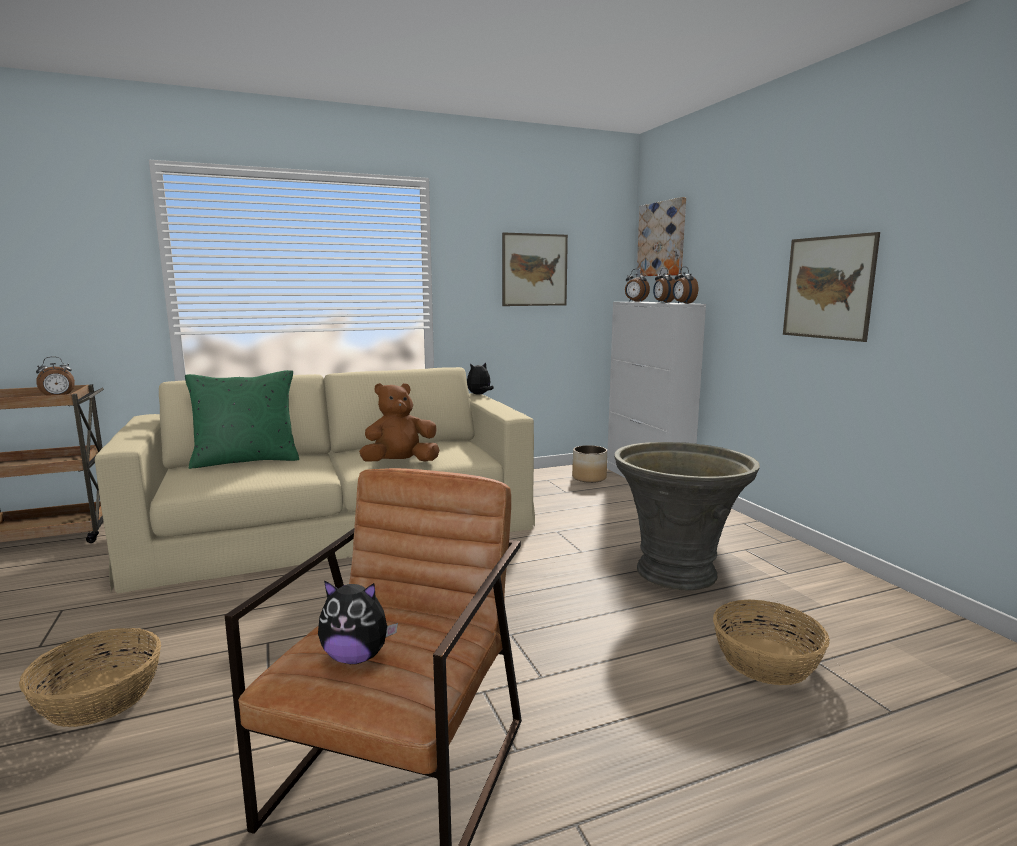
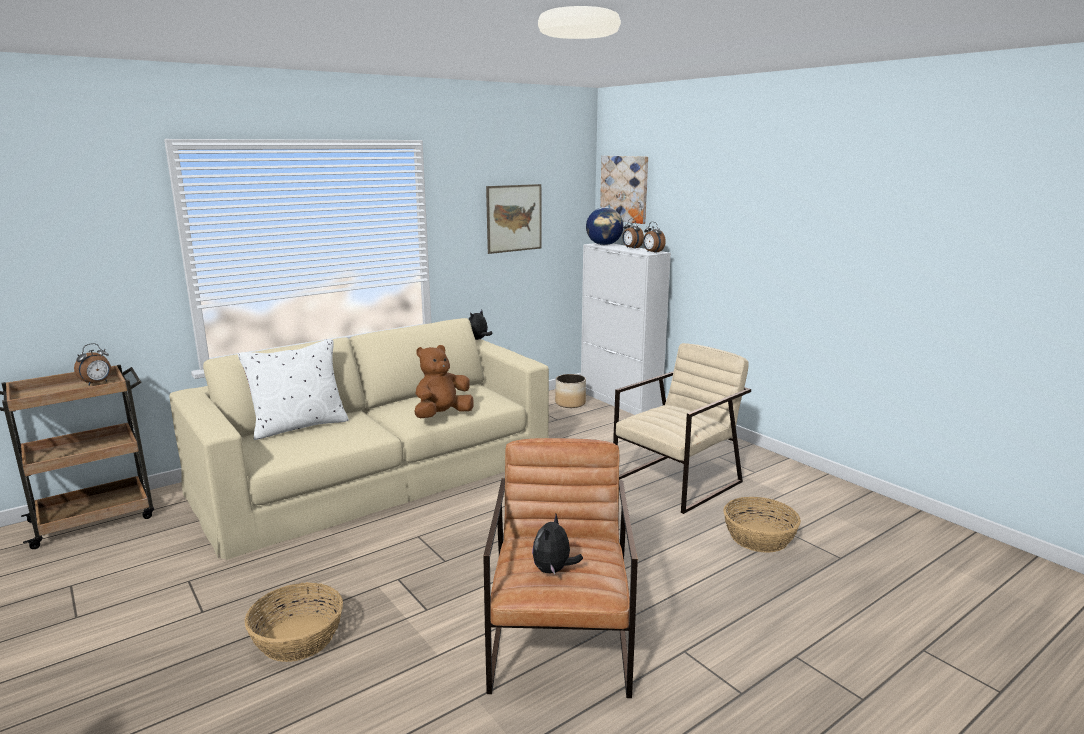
camera: 15 degrees left, 5 degrees up
(246, 460) = (299, 426): green pillow -> white pillow
(356, 657) = (553, 570): plush toy -> plush toy turned 120 degrees clockwise
(635, 301) = (604, 245): alarm clock -> globe
(677, 572) = (677, 481): grey planter -> beige armchair
(828, 287) = (774, 252): picture -> none

